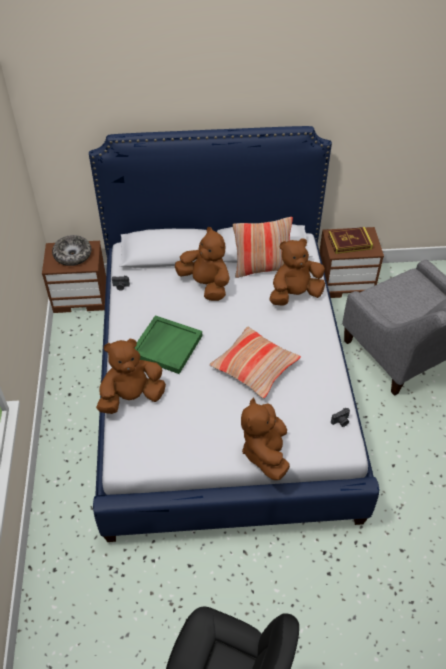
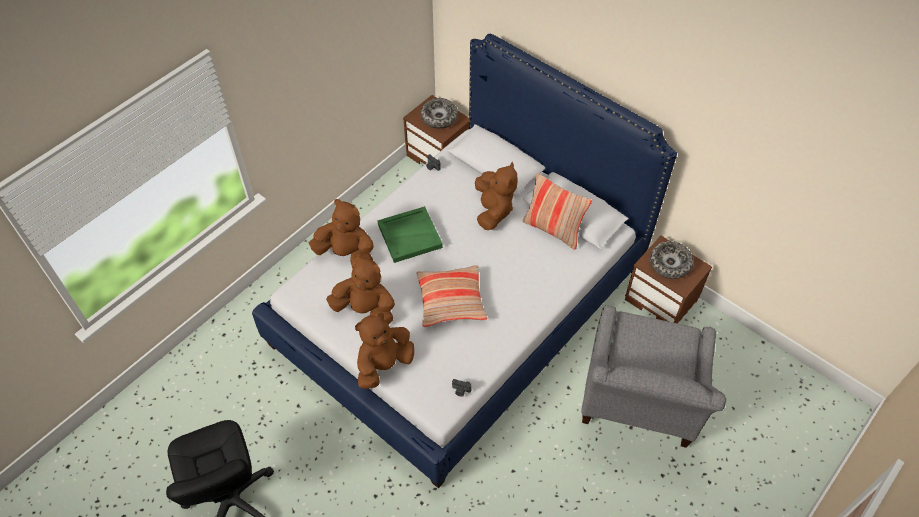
camera: 45 degrees right, 5 degrees up
(294, 294) = (551, 270): brown plush toy -> brown plush toy (365, 310)
(349, 242) = (670, 264): book -> bowl

